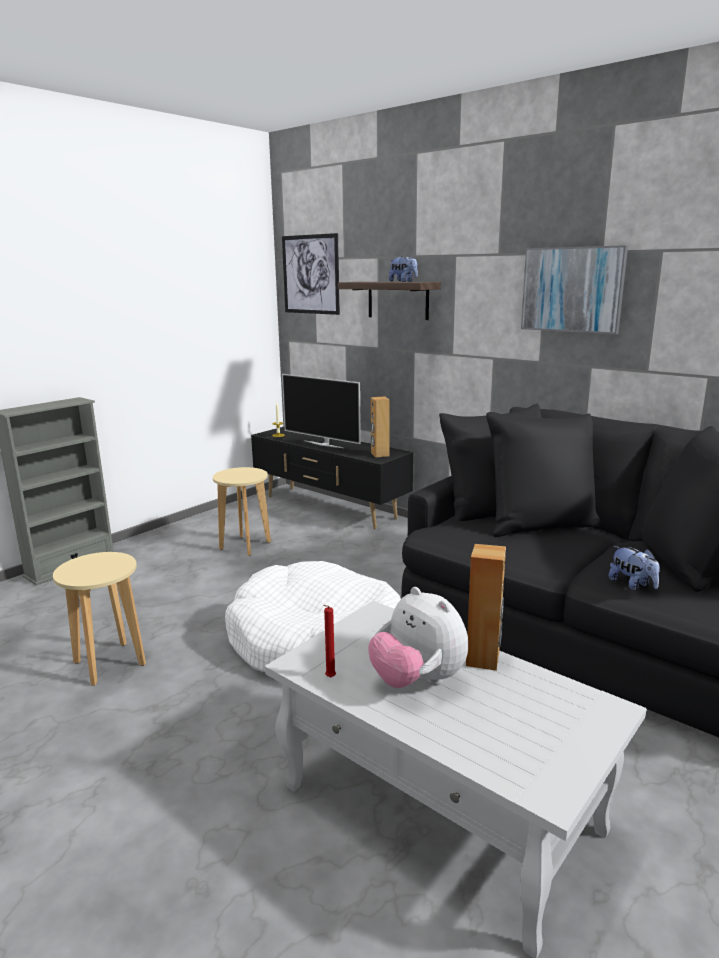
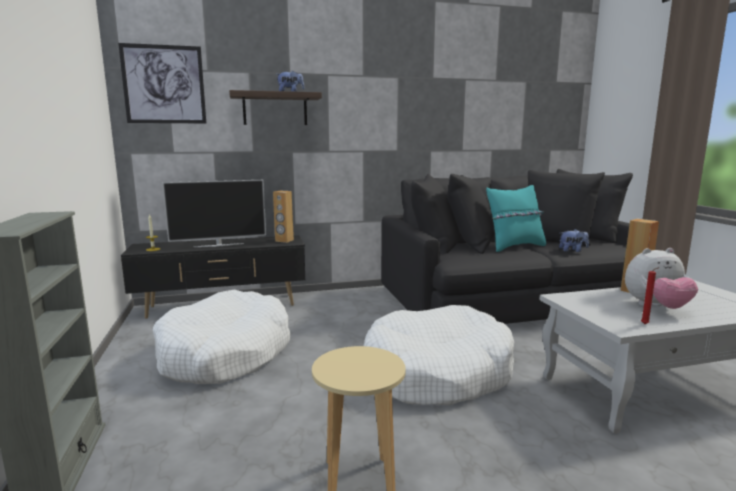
camera: 55 degrees left, 5 degrees down
(245, 545) = (225, 353): beige stool -> white dog bed
(571, 546) = (514, 246): none -> turquoise pillow
(572, 289) = (417, 101): picture -> none

